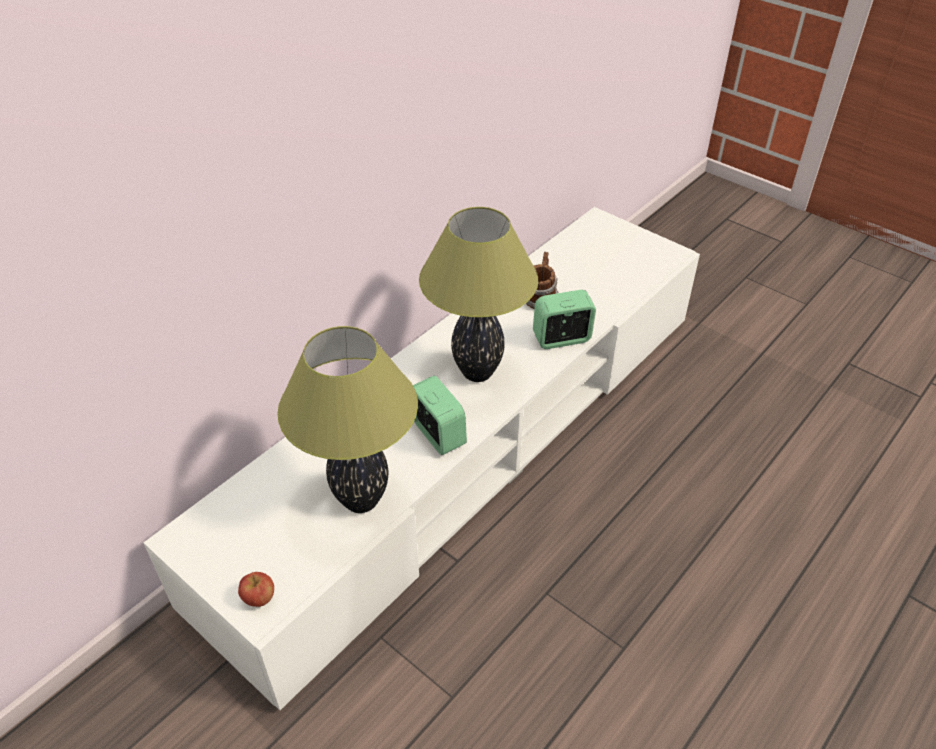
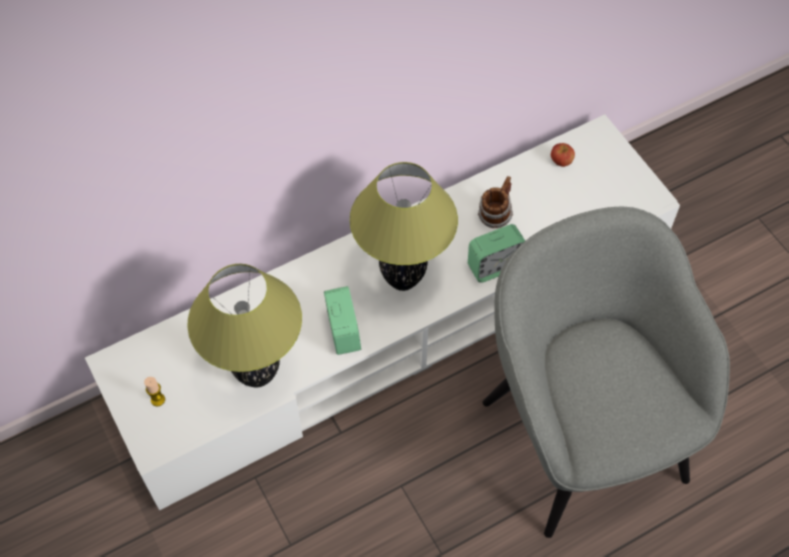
camera: 20 degrees right, 15 degrees up
(251, 560) = (158, 399): none -> candle
(259, 598) = (153, 434): apple -> apple (561, 161)
(562, 339) = (494, 266): alarm clock -> alarm clock turned 150 degrees clockwise
(699, 488) = (581, 434): none -> grey armchair

